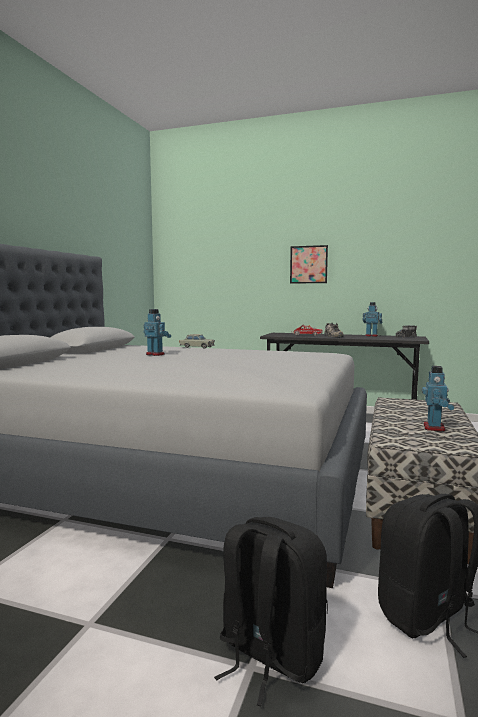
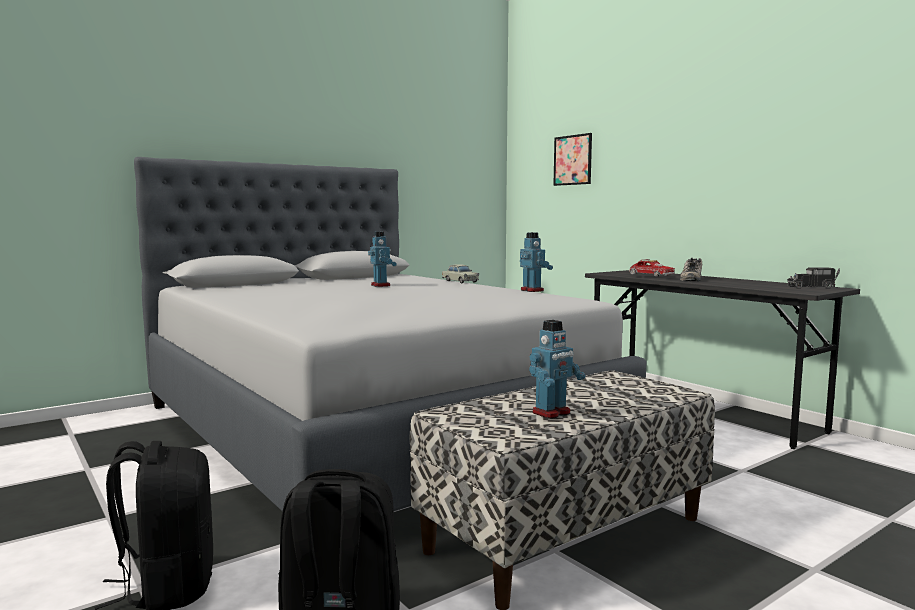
camera: 35 degrees right, 0 degrees up
(308, 264) = (683, 167): picture -> picture (572, 160)
(371, 336) = (755, 282): toy robot -> toy robot (532, 290)

